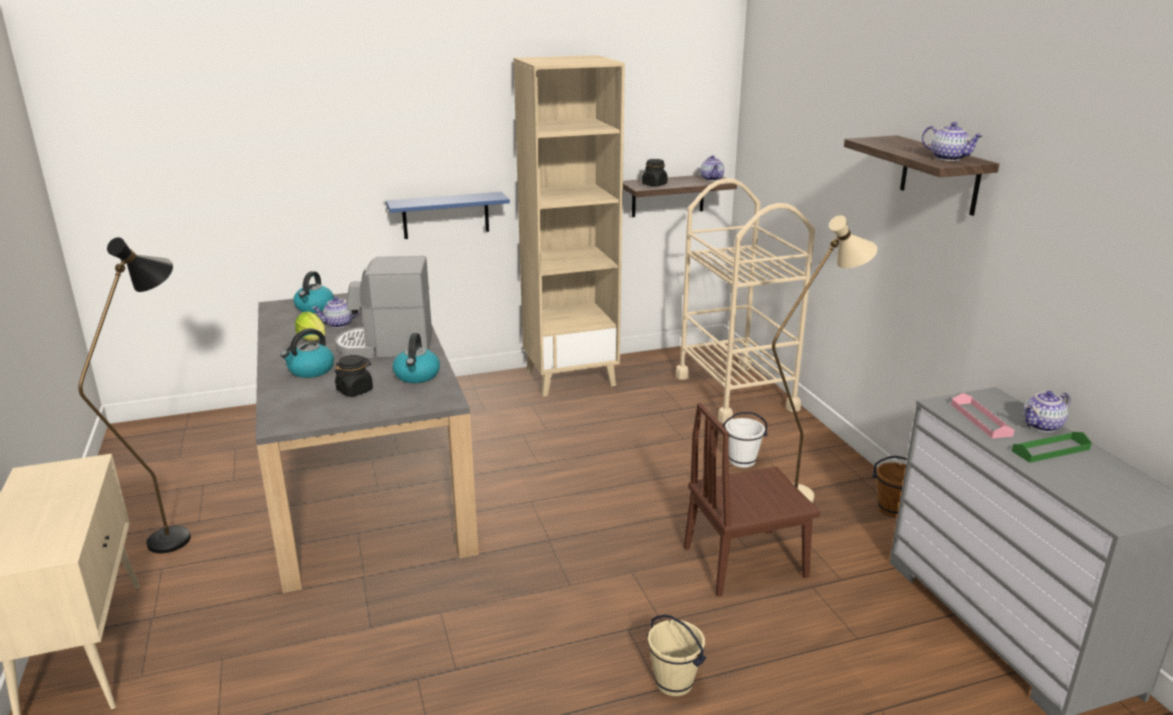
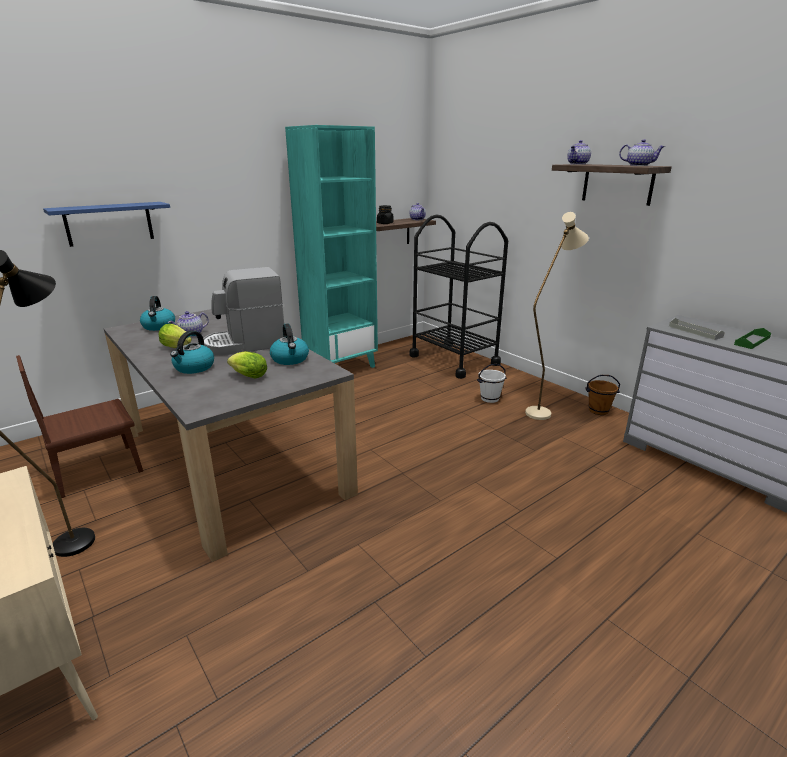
camera: 20 degrees left, 0 degrees up
(355, 390) = (247, 376): black jar -> lettuce
(446, 215) = (242, 252): blue shelf -> blue shelf (109, 223)
(570, 377) = (340, 366): beige bookcase -> turquoise bookcase
(674, 682) = (562, 550): beige bucket -> none
(735, 392) = (454, 360): beige cart -> black cart
(745, 562) = (541, 459): brown chair -> brown chair (98, 470)
(980, 420) = (695, 331): pink tray -> grey tray
(1043, 426) = (730, 330): teapot -> teapot (578, 164)

